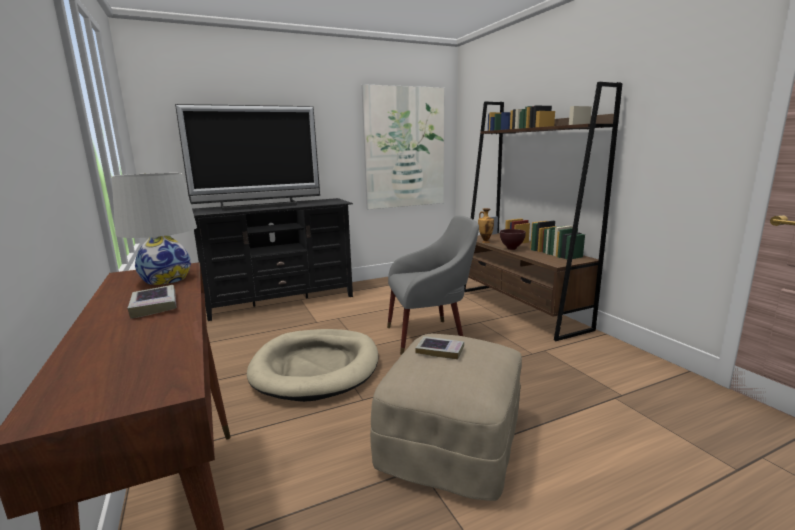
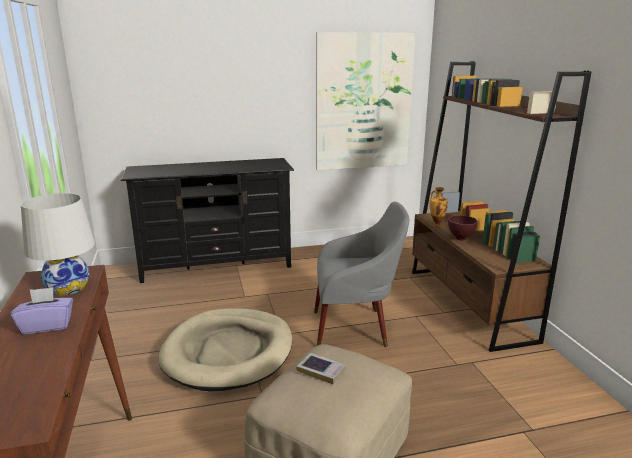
camera: 10 degrees right, 5 degrees up
(154, 305) = (47, 325): book -> purple tissue box
(260, 206) = (197, 167): television -> none

